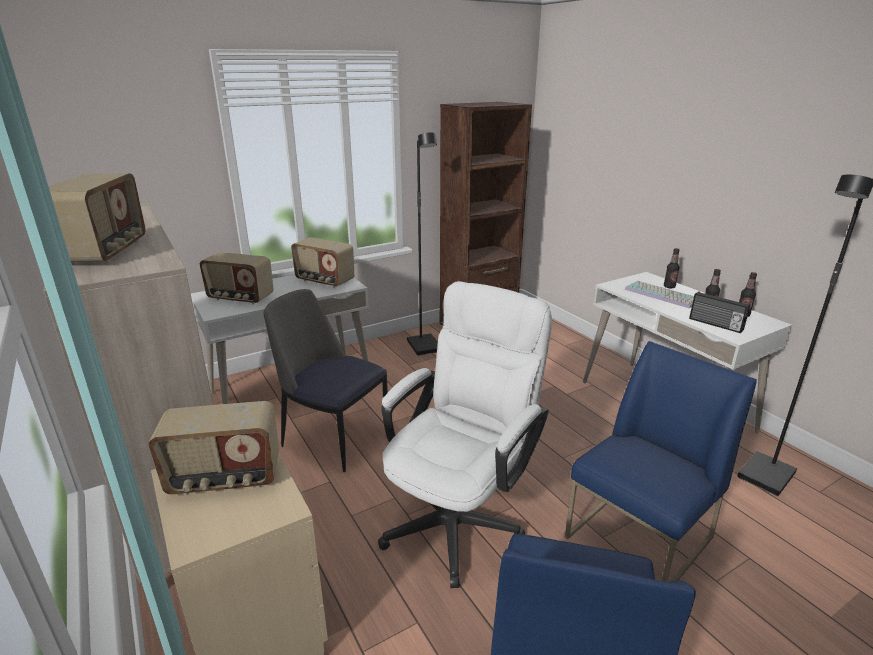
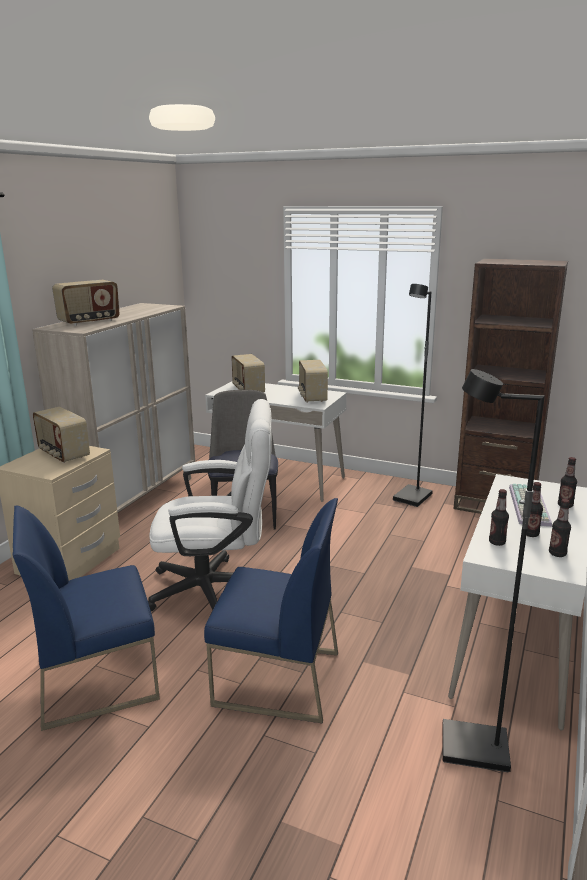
camera: 55 degrees right, 5 degrees down
(715, 324) = (497, 542): radio -> bottle

